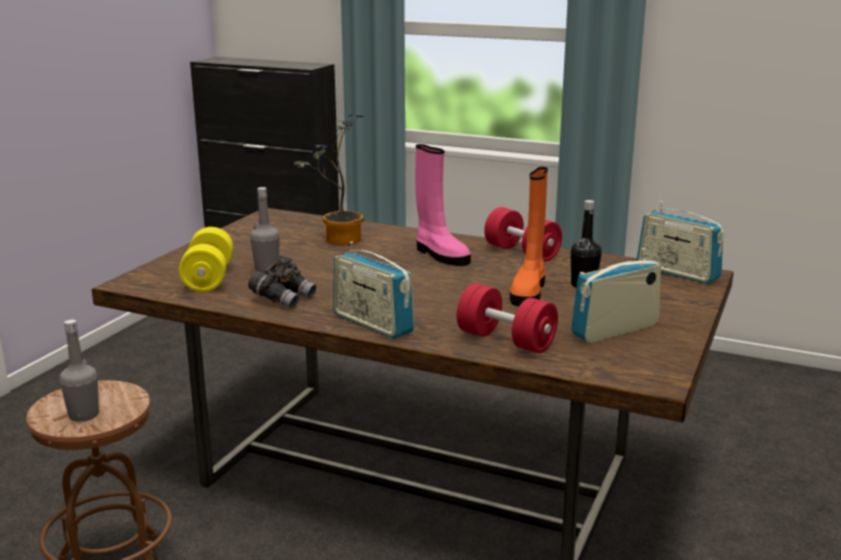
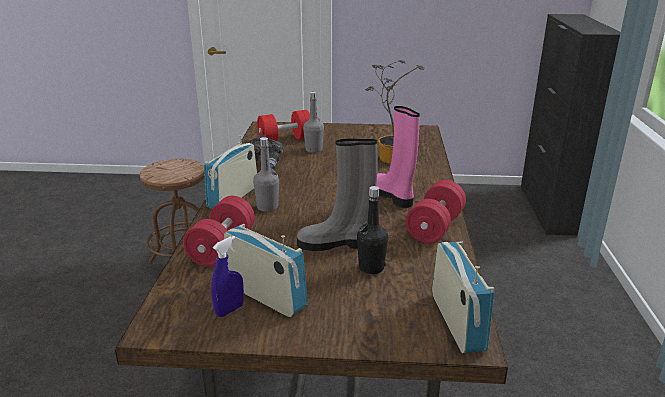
camera: 70 degrees right, 5 degrees up
(84, 415) = (162, 171): grey bottle -> grey bottle (267, 207)
(208, 278) = (285, 140): yellow dumbbell -> red dumbbell
(440, 255) = (392, 196): pink boot -> pink boot turned 120 degrees clockwise
(529, 291) = (335, 243): orange boot -> grey boot
(635, 347) = (229, 310): none -> blue spray bottle
(677, 273) = (457, 322): radio -> radio turned 150 degrees clockwise

